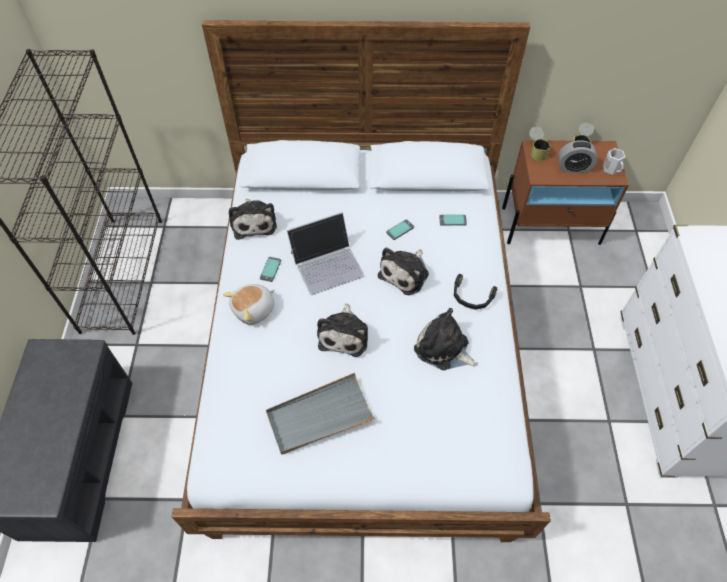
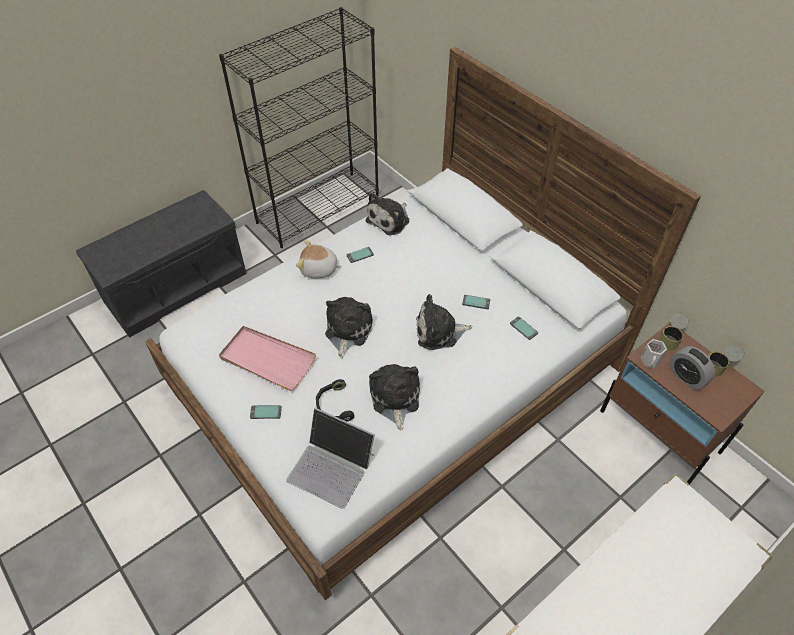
camera: 50 degrees right, 5 degrees down
(319, 416) = (267, 360): grey tray -> pink tray
(327, 263) = (397, 281): laptop -> laptop (332, 466)
(344, 334) = (347, 330): plush toy -> plush toy turned 135 degrees clockwise
(374, 454) = (265, 412): none -> phone
(471, 297) = (461, 387): black headphones -> black headphones (333, 406)
(611, 168) = (724, 406): white mug -> white mug (650, 361)

